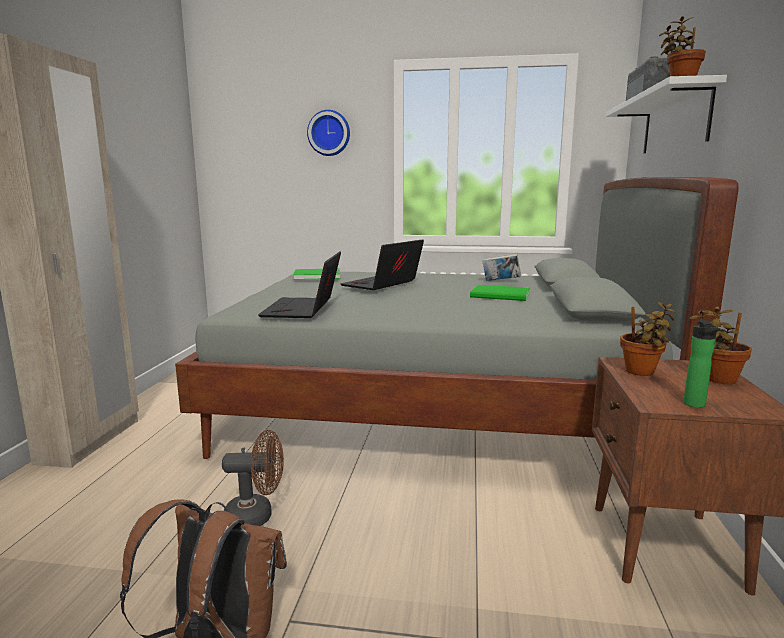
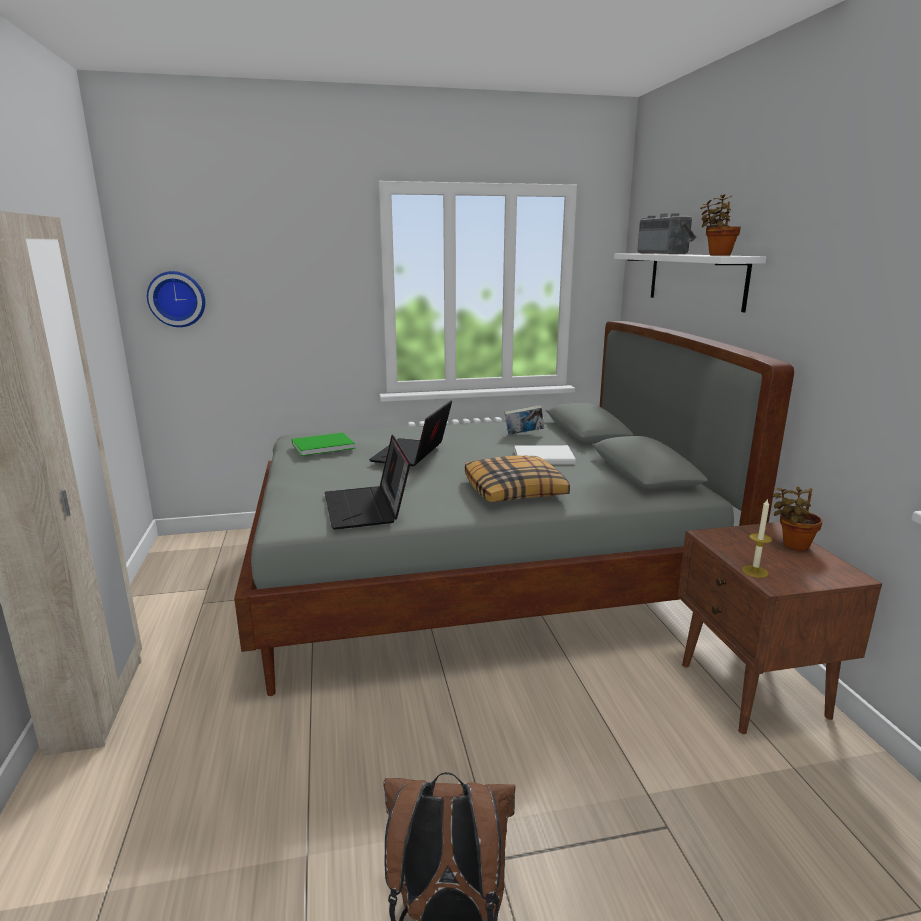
camera: 20 degrees left, 5 degrees up
(256, 516) = (382, 754): brown fan -> none
(329, 133) = (303, 265): wall clock -> wall clock (177, 299)
(444, 311) = (515, 491): none -> pillow
(502, 295) = (545, 458): green book -> white book
(642, 372) = (735, 547): potted plant -> none
(643, 392) = (755, 571): none -> candle
(695, 405) = (802, 581): bottle -> none

